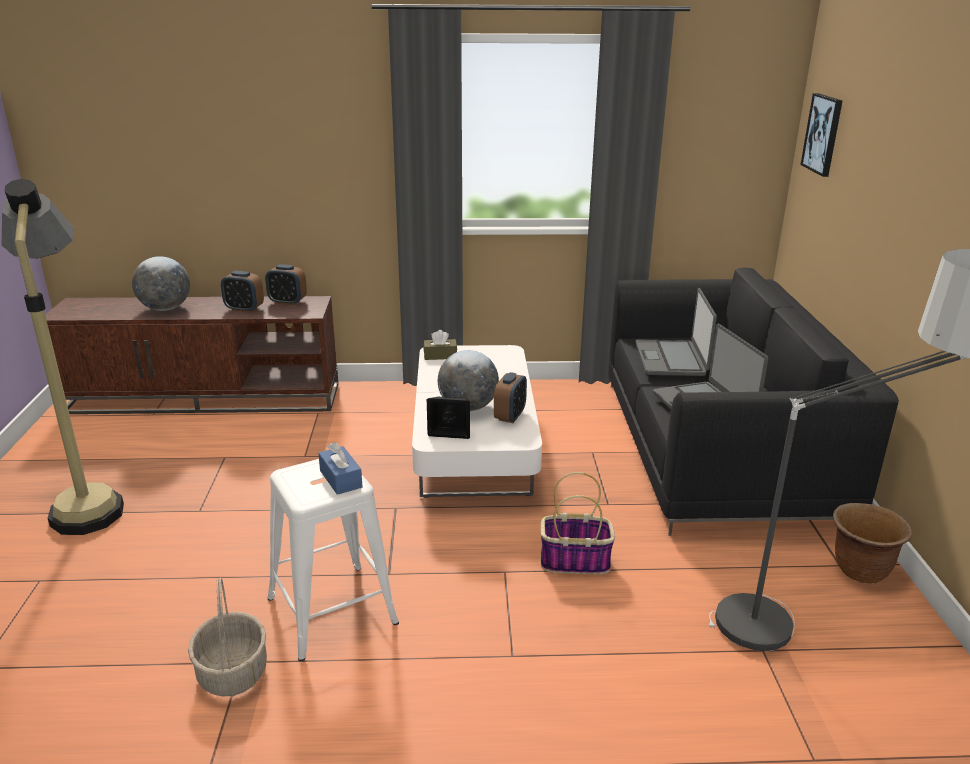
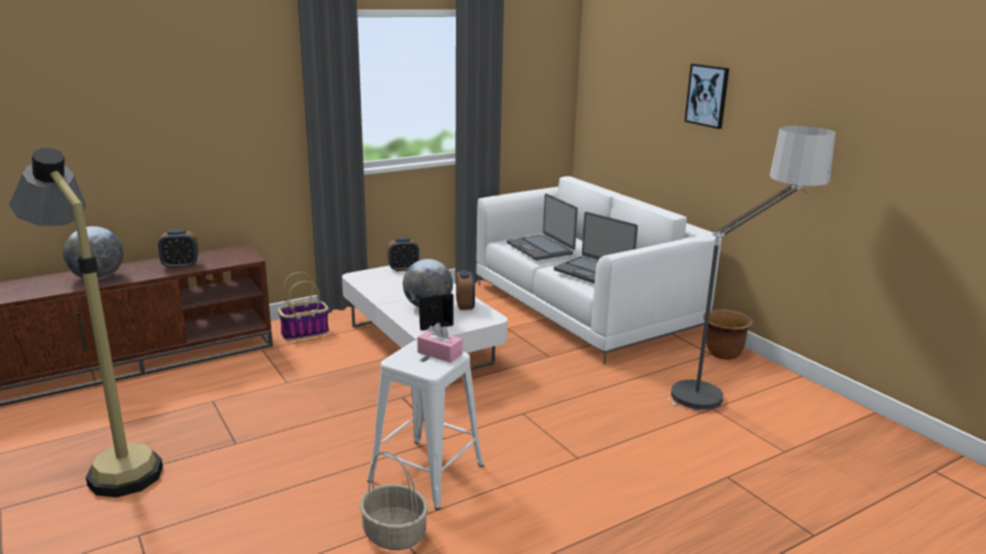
camera: 30 degrees left, 5 degrees down
(287, 302) = (215, 254): alarm clock -> alarm clock (403, 269)
(341, 479) = (440, 353): blue tissue box -> pink tissue box
(440, 356) = (364, 278): brown tissue box -> none
(575, 561) = (562, 394): basket -> basket (305, 332)
(718, 449) = (585, 308): black sofa -> white sofa
(823, 134) = (607, 76): picture -> picture (707, 95)

